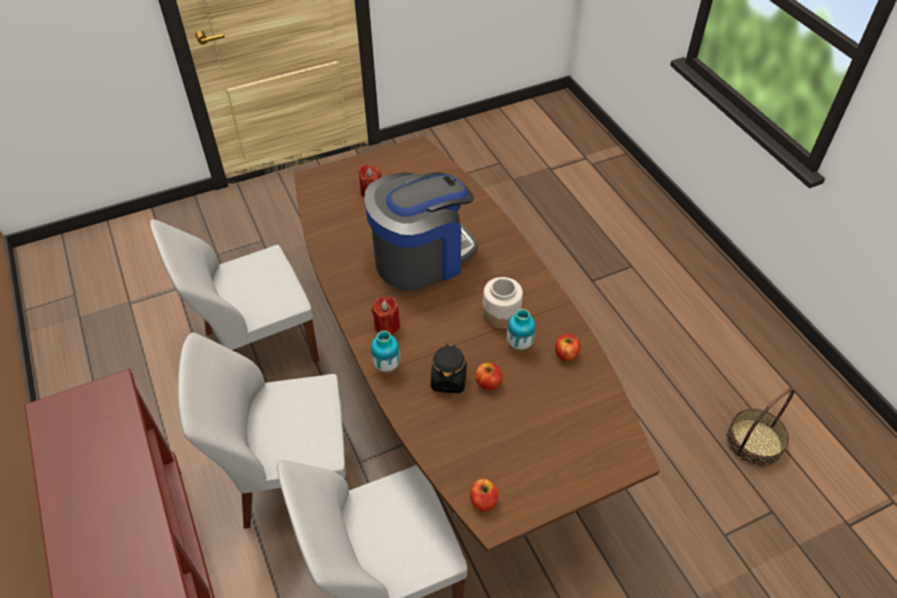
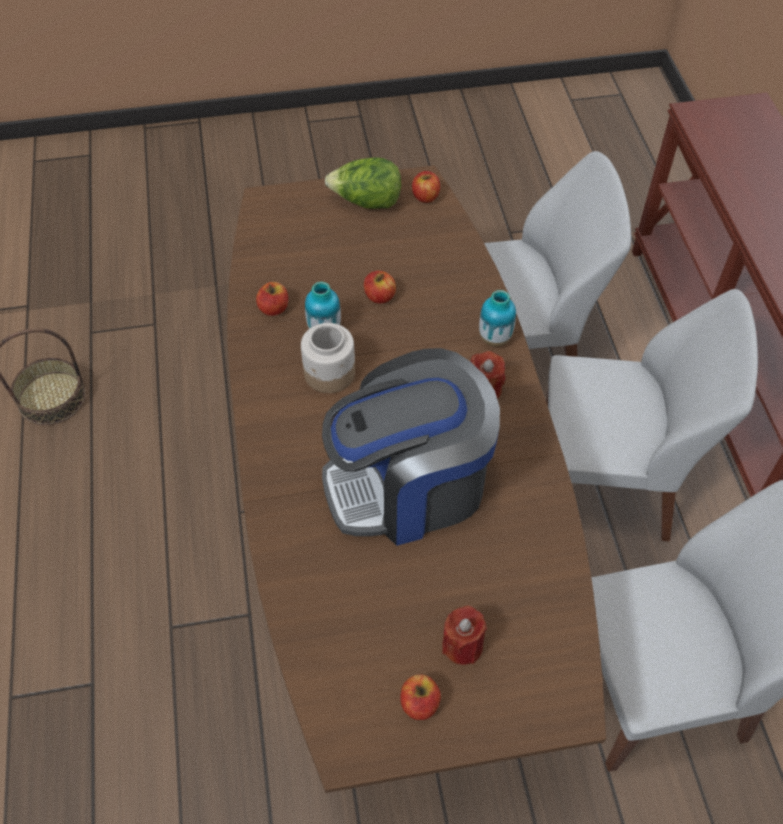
camera: 165 degrees left, 5 degrees up
(387, 168) = (420, 703): none -> apple
(448, 380) = (424, 309): black jar -> none
(537, 479) = (366, 202): none -> lettuce

